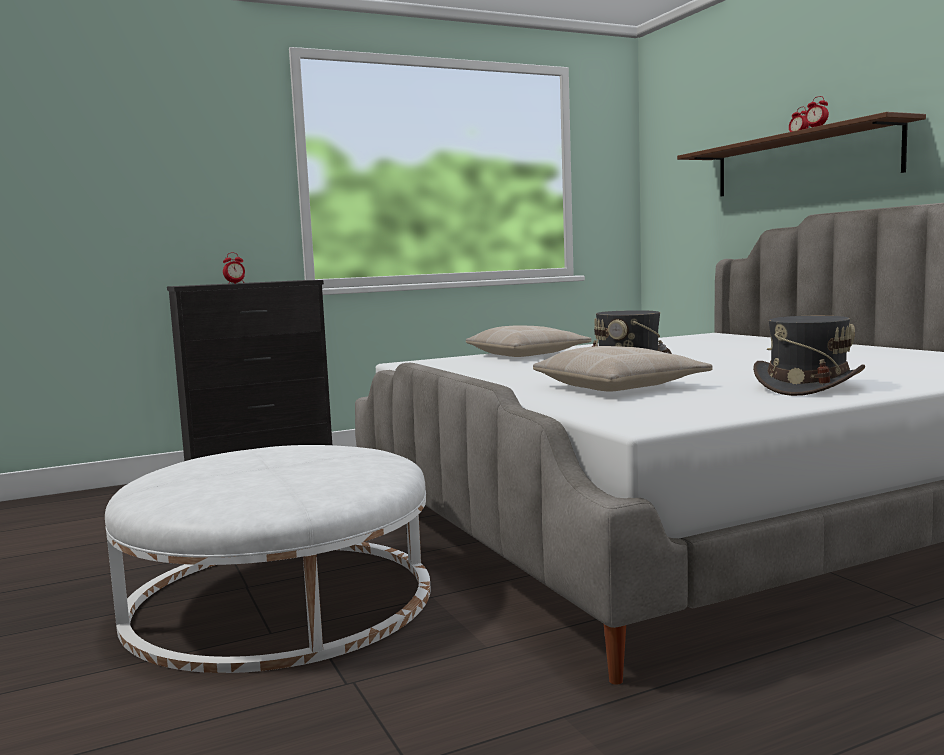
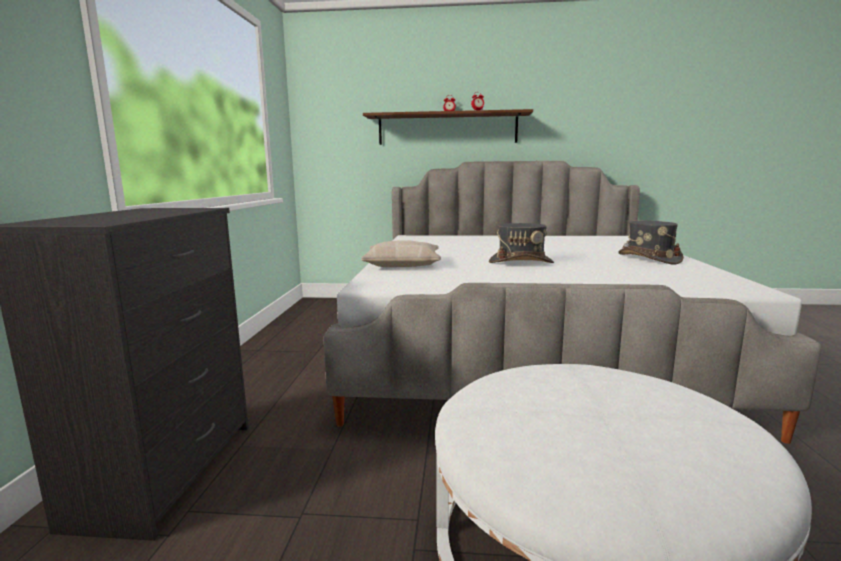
camera: 60 degrees left, 5 degrees up
(235, 283) = (149, 216): alarm clock -> none
(620, 387) = (605, 274): beige pillow -> none

